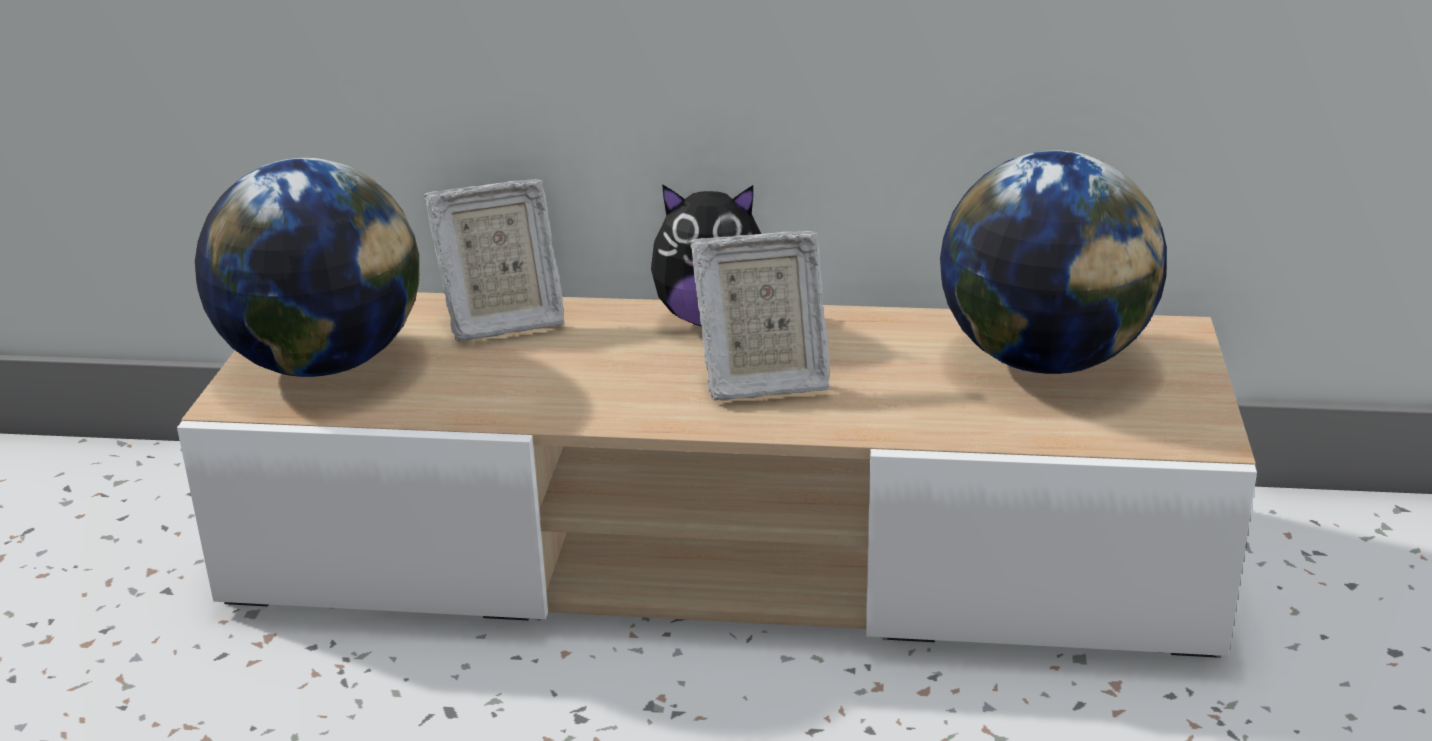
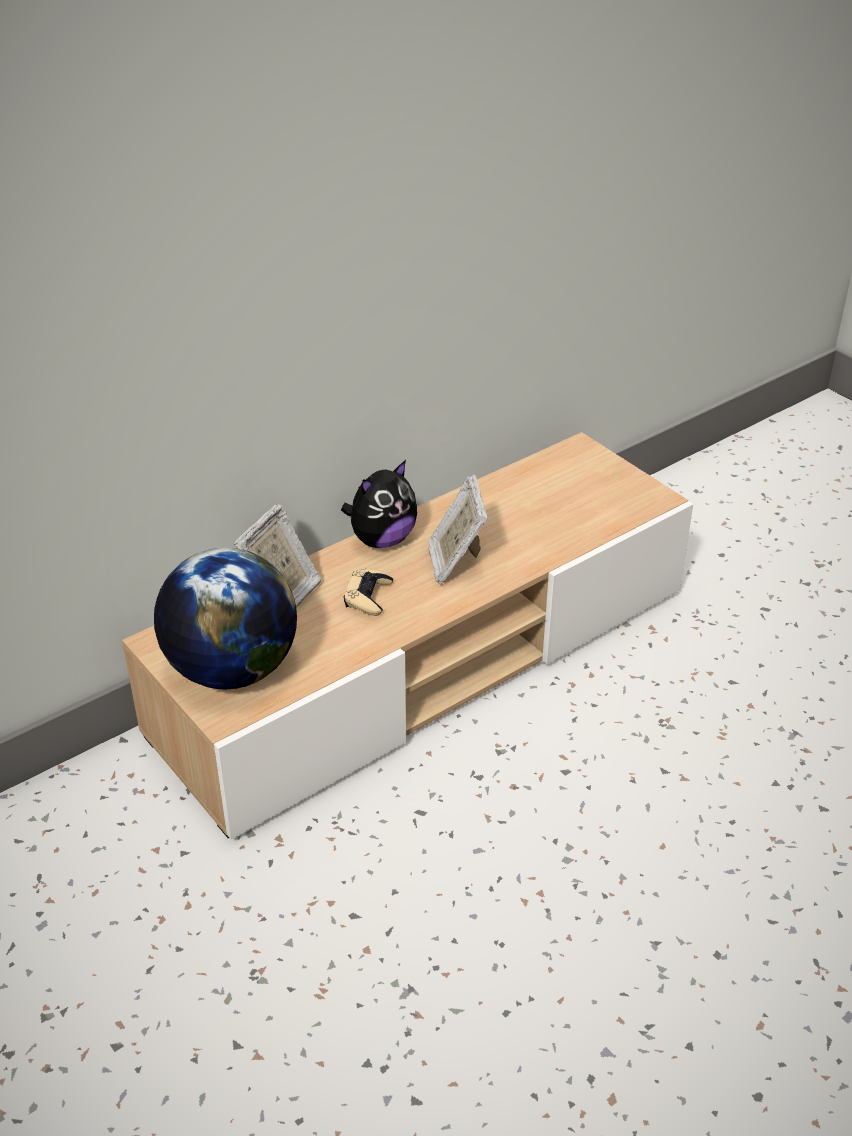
camera: 45 degrees left, 10 degrees up
(590, 366) = (368, 597): none -> beige game controller
(761, 380) = (456, 562): picture frame -> picture frame turned 135 degrees clockwise
(1044, 360) = (551, 489): globe -> none

